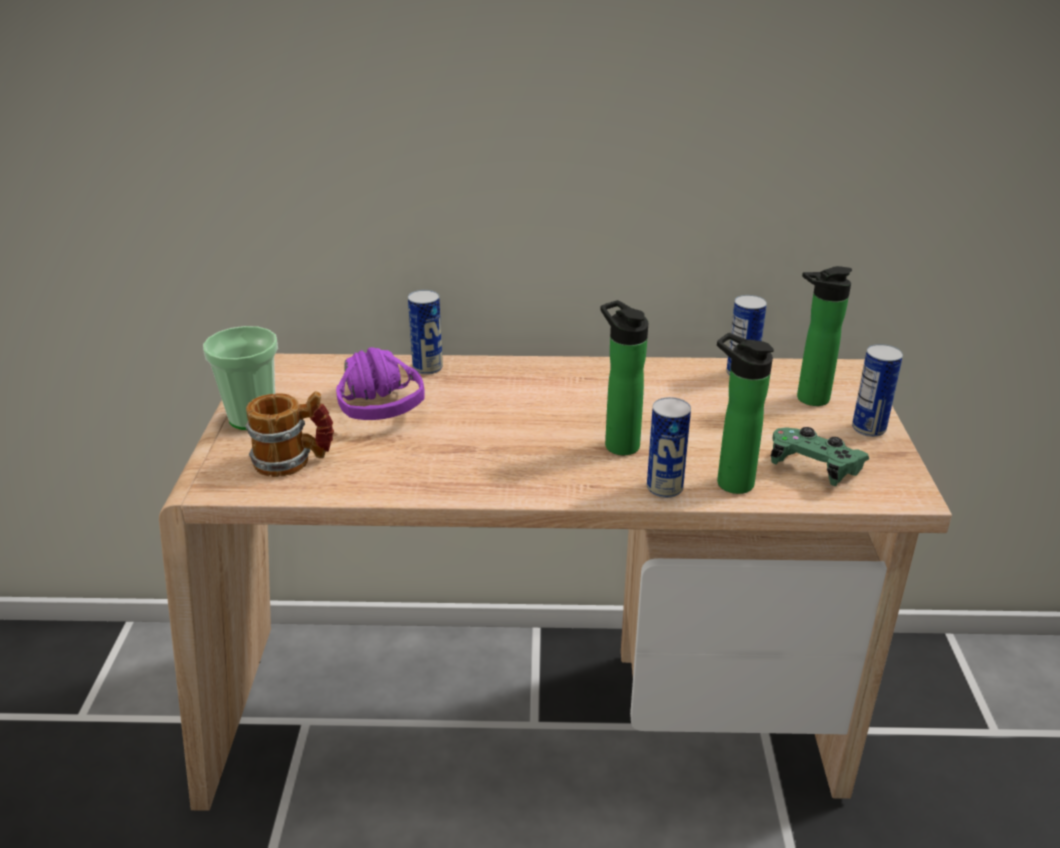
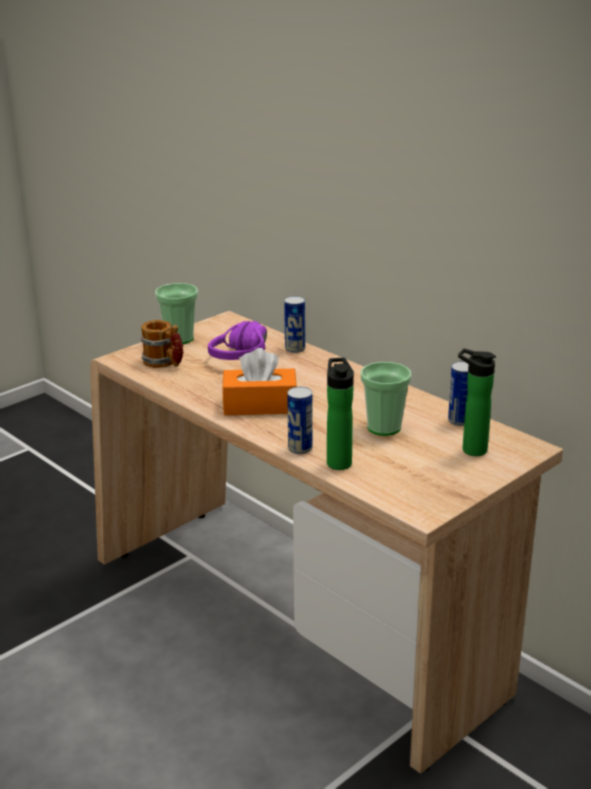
camera: 45 degrees right, 5 degrees down
(521, 458) = (260, 405): none -> orange tissue box
(618, 443) = (318, 421): bottle -> none
(693, 416) = (384, 427): none -> cup
(814, 468) = (397, 478): green game controller -> none
(868, 429) = (473, 478): can -> none

